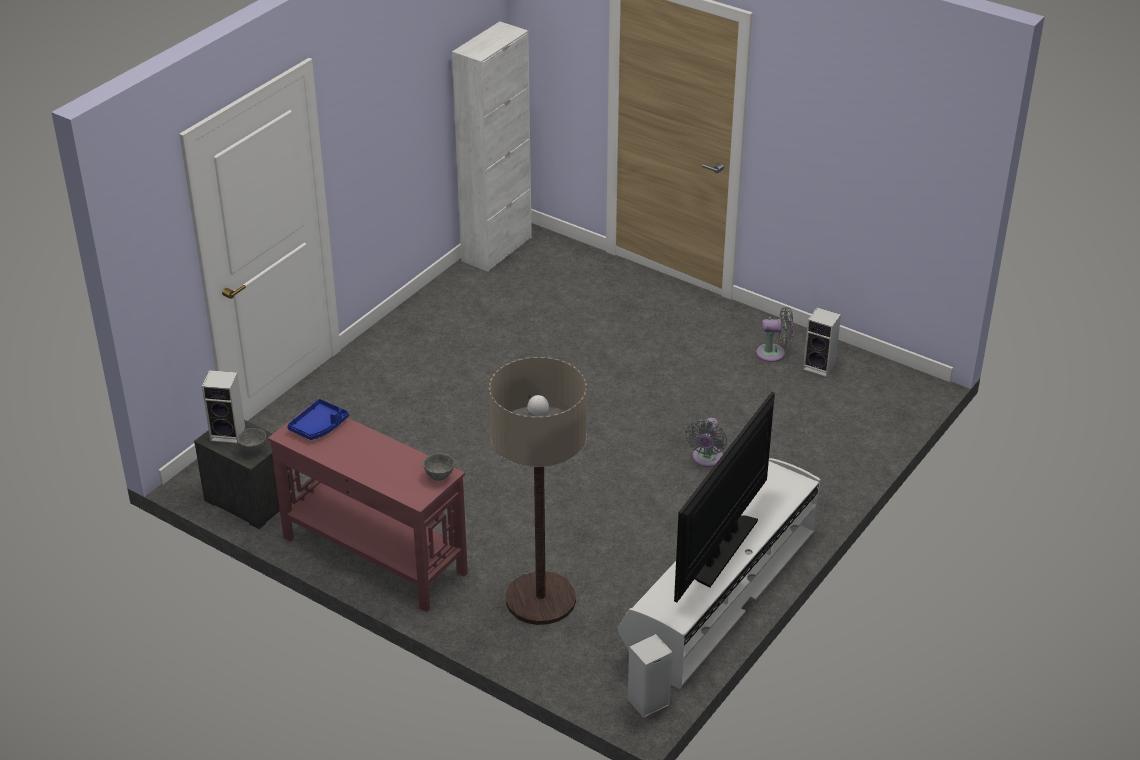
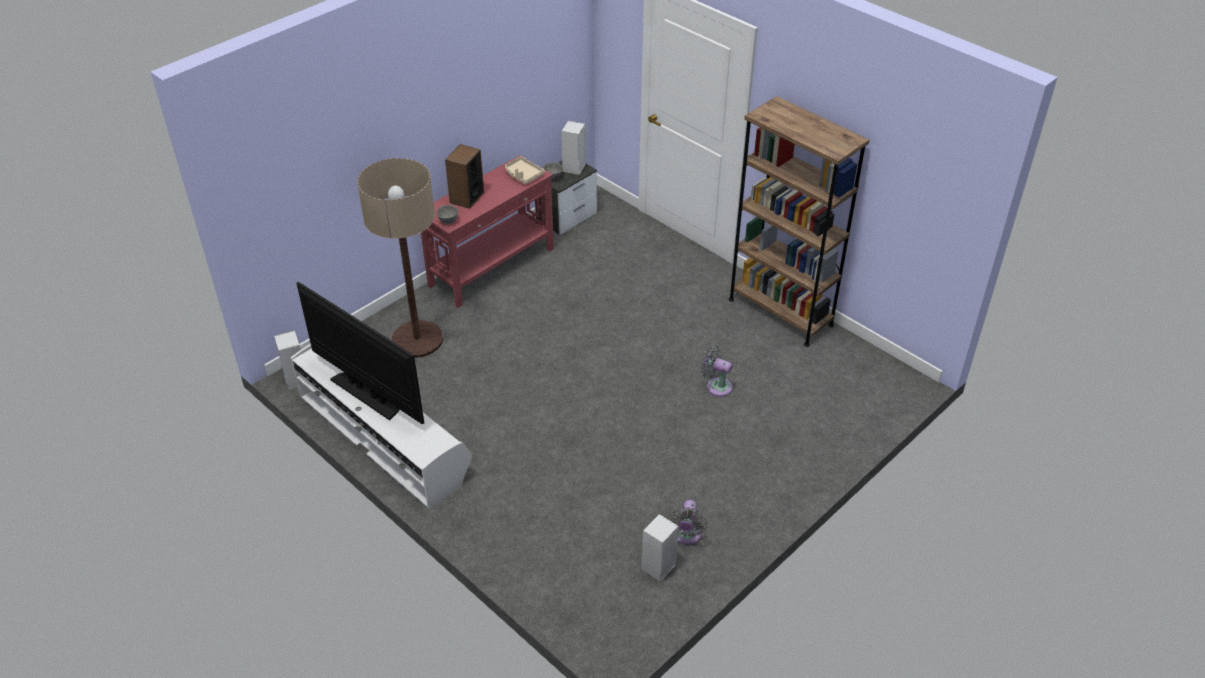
camera: 100 degrees right, 5 degrees up
(319, 426) = (523, 175): blue tray -> beige tray
(381, 469) = (466, 197): none -> speaker
(426, 312) = (780, 312): none -> brown bookcase
(497, 249) = (878, 363): white cabinet -> none
(706, 459) = (542, 456): grey fan -> grey fan (716, 386)

